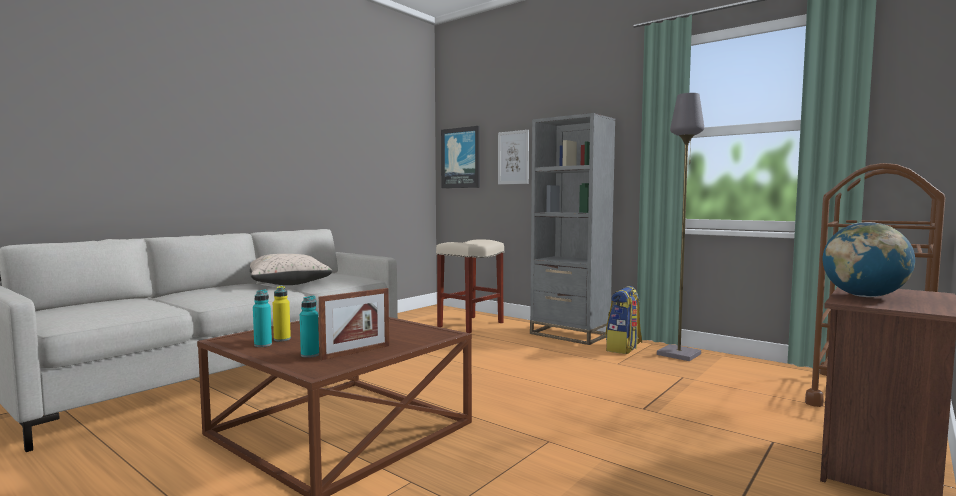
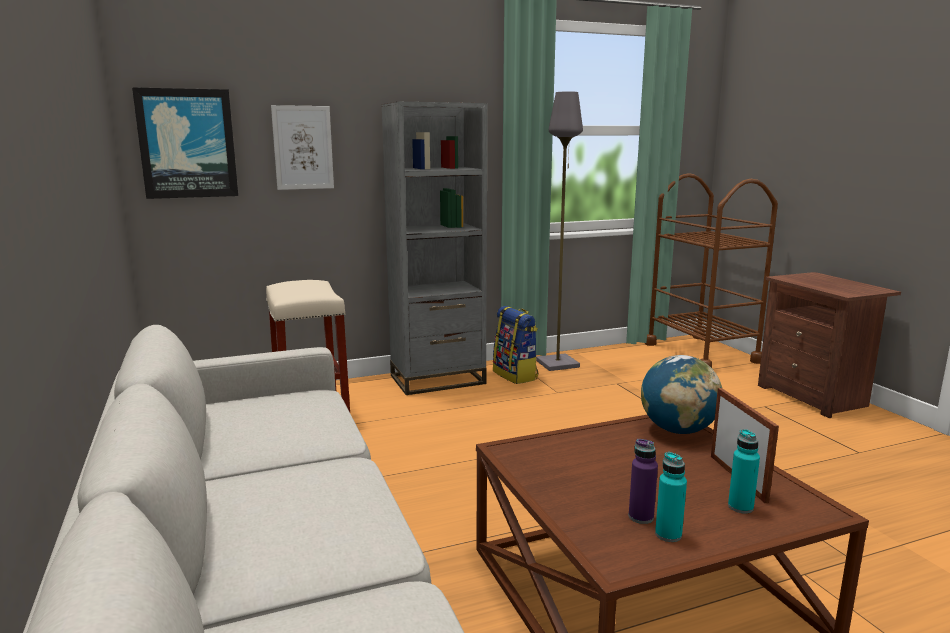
camera: 60 degrees left, 10 degrees up
(282, 339) = (641, 517): yellow bottle -> purple bottle
(287, 283) = (262, 456): beige pillow -> none
(864, 296) = (825, 286): globe -> globe (678, 430)

